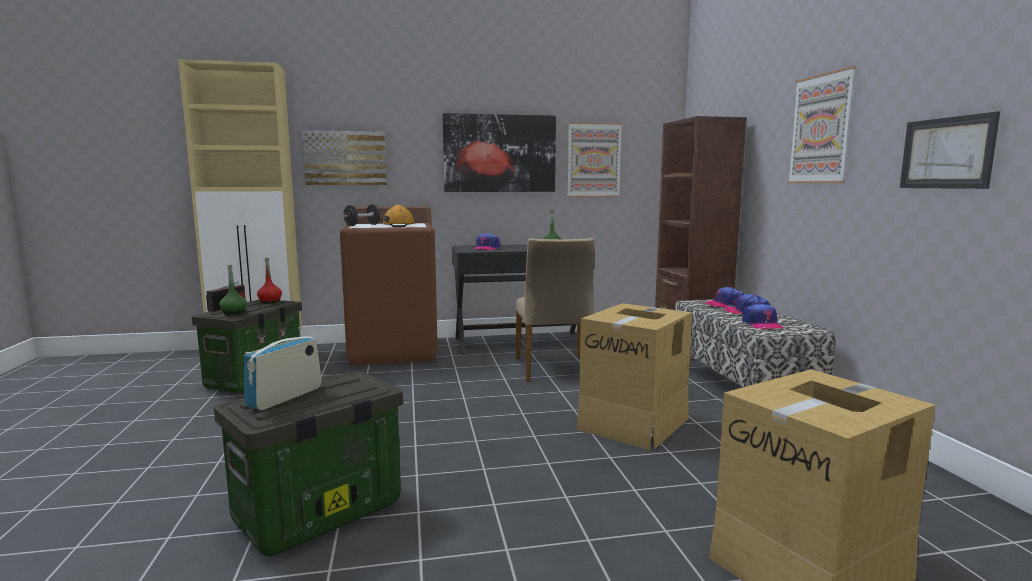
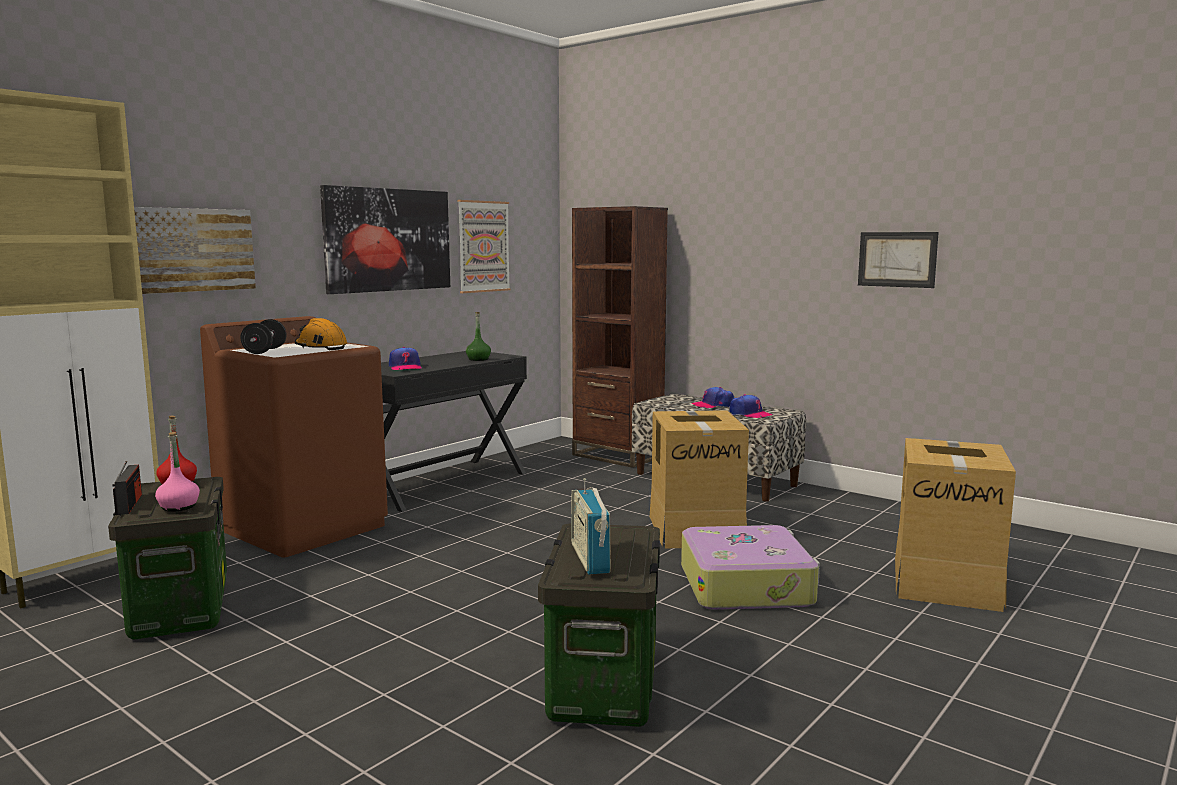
camera: 40 degrees left, 0 degrees up
(234, 312) = (179, 507): green bottle -> pink bottle
(554, 368) = (533, 502): beige chair -> none
(580, 483) = (746, 585): none -> suitcase
(725, 304) = (680, 400): cap -> none
(821, 129) = (766, 229): picture -> none

